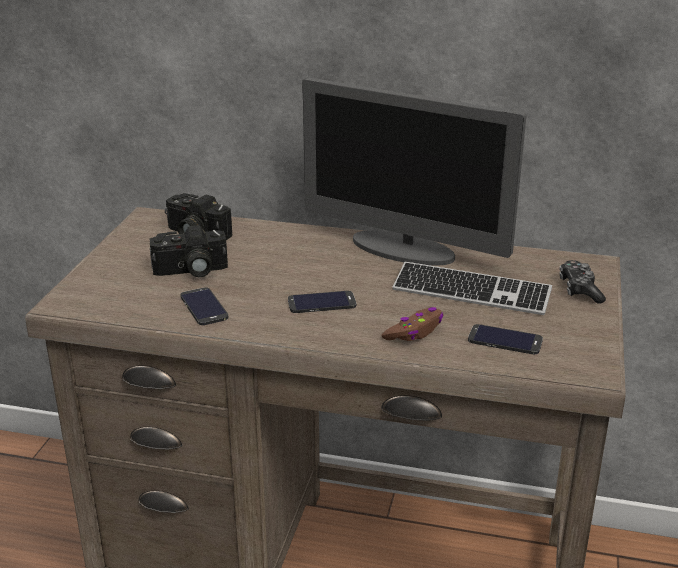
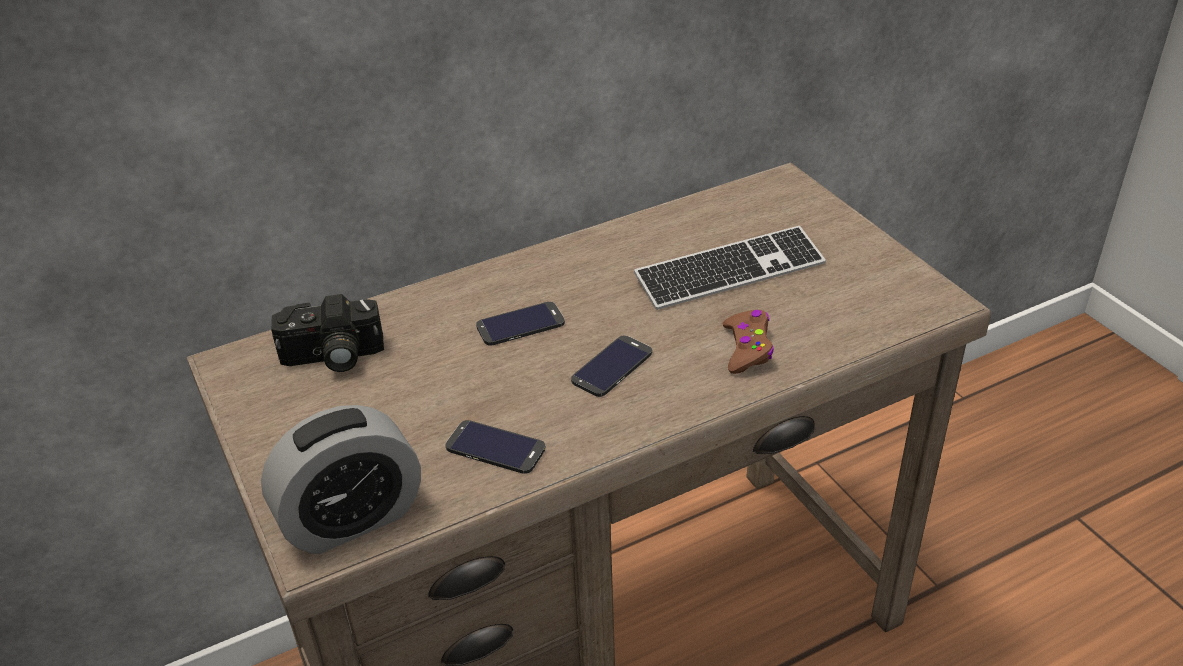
camera: 40 degrees left, 10 degrees up
(96, 300) = (351, 519): none -> alarm clock
(190, 271) = (406, 410): camera -> none
(403, 249) = (596, 254): monitor -> none
(505, 340) = (833, 310): phone -> phone (520, 324)
(579, 290) = (813, 218): game controller -> none

